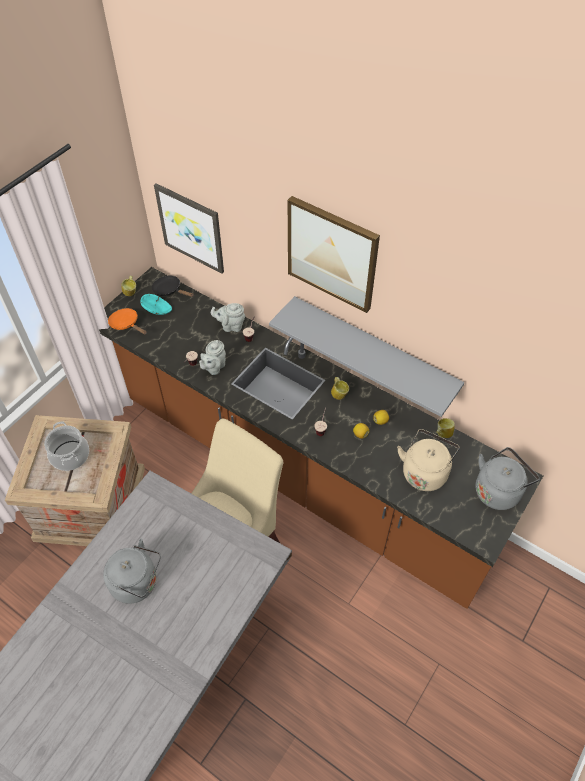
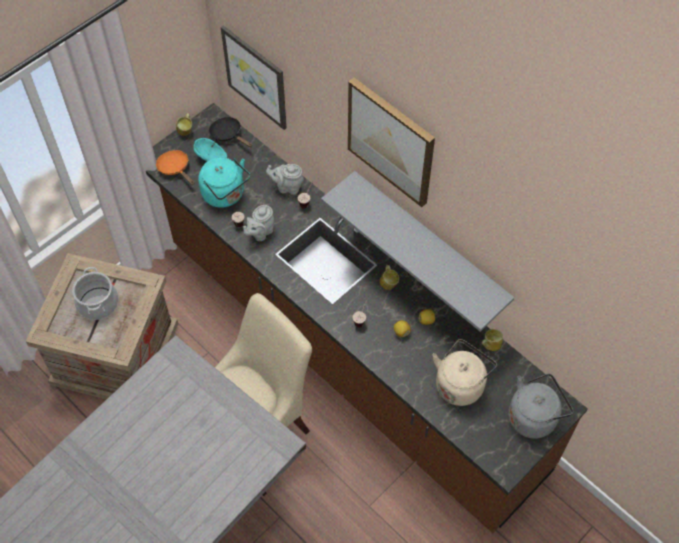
camera: 10 degrees right, 5 degrees up
(137, 583) = (145, 450): grey kettle -> none
(176, 340) = (225, 195): none -> turquoise kettle

